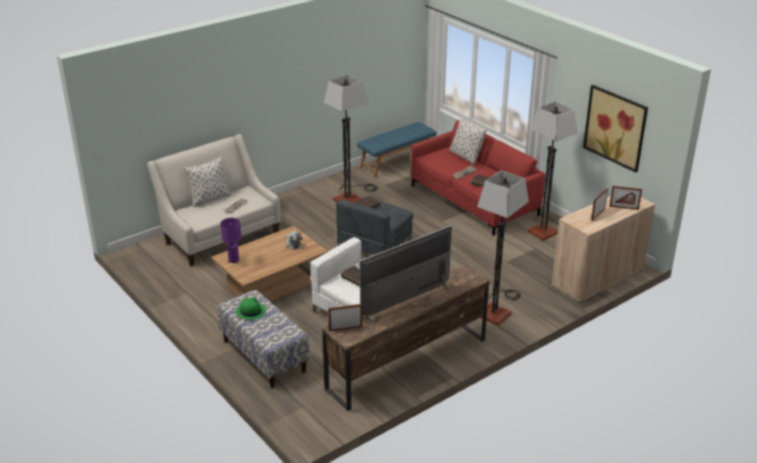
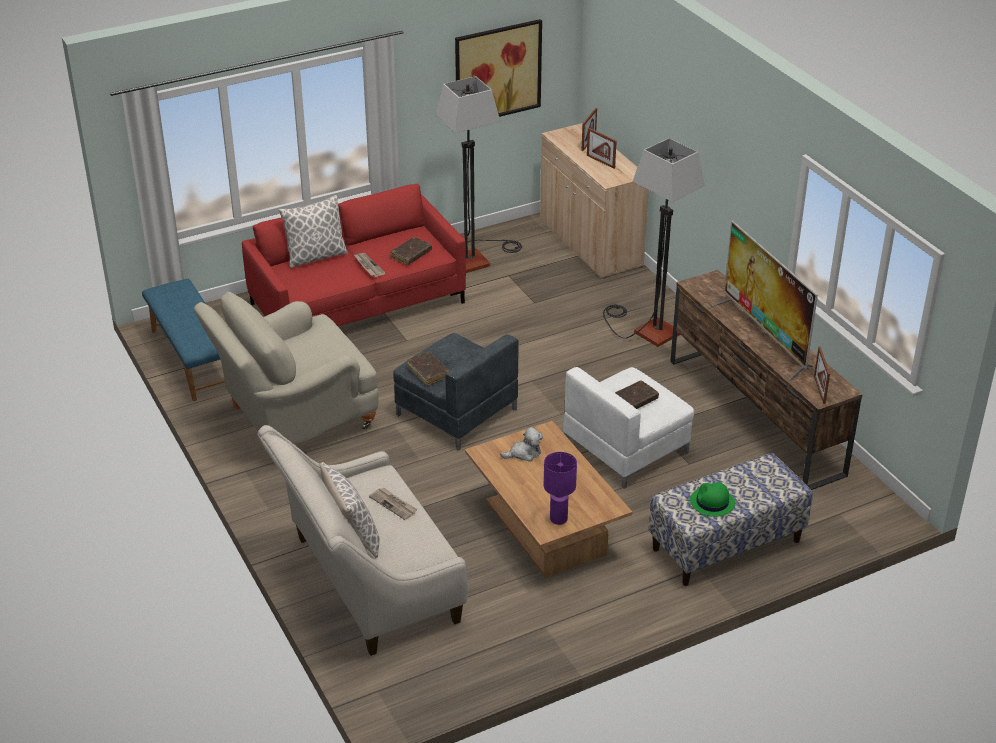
camera: 80 degrees left, 5 degrees up
(351, 197) = (293, 420): floor lamp -> beige armchair

